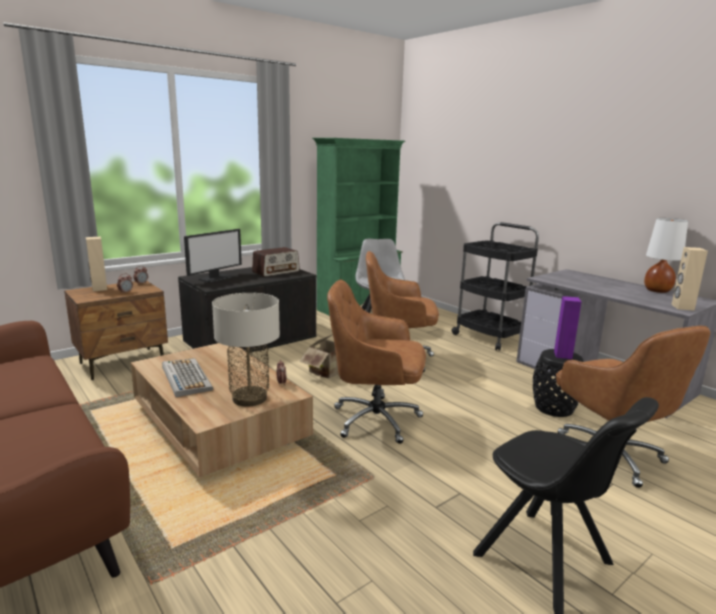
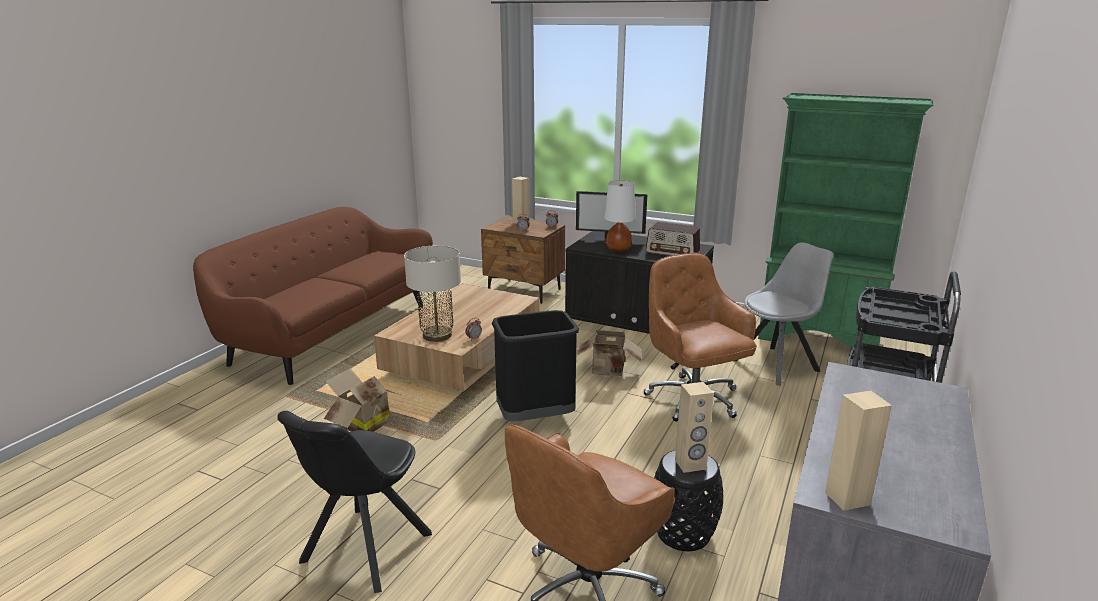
camera: 65 degrees right, 5 degrees up
(185, 377) = (452, 306): keyboard -> none
(302, 522) = (362, 425): none -> cardboard box
(375, 419) = (536, 418): brown office chair -> black trash can
(563, 355) = (690, 464): purple speaker -> beige speaker
(657, 291) = (945, 477): white table lamp -> white table lamp (618, 250)

